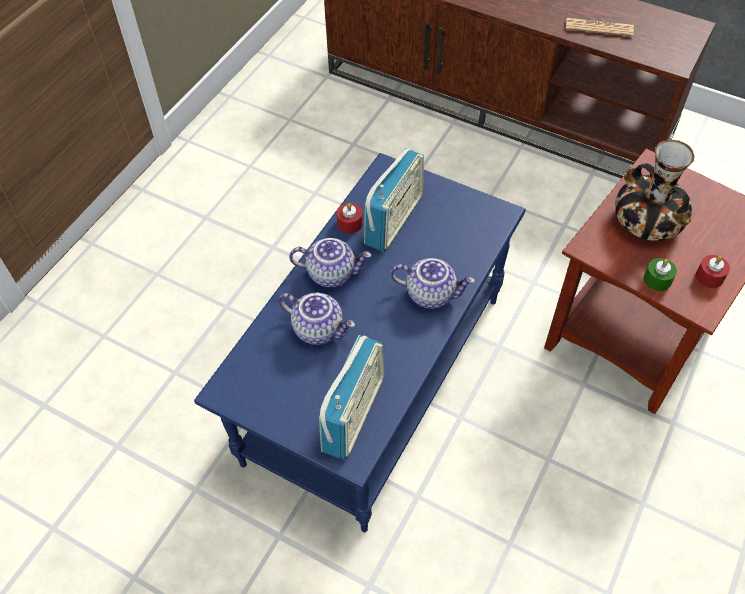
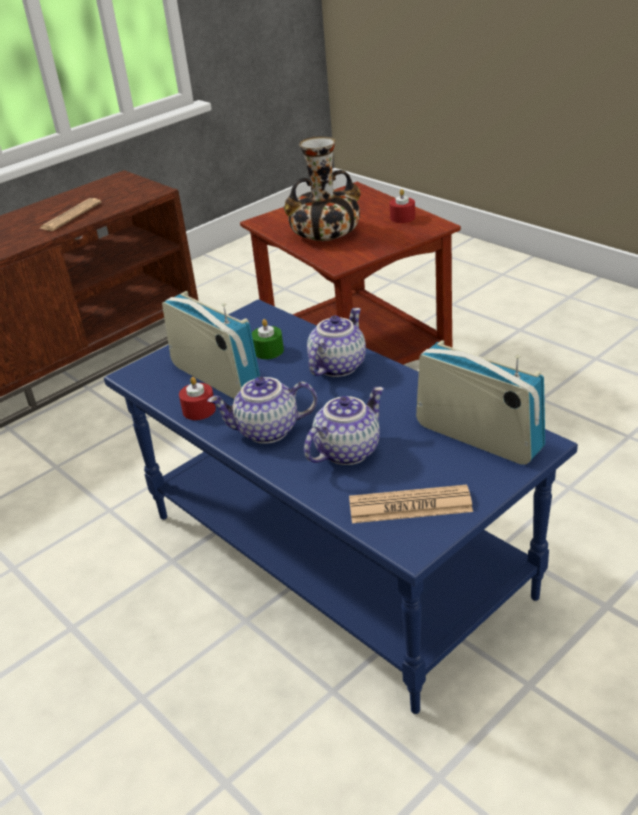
camera: 70 degrees left, 20 degrees down
(263, 382) = (410, 506): none -> newspaper
(332, 273) = (267, 432): teapot -> teapot turned 120 degrees counterclockwise
(657, 279) = (394, 238): green candle -> green candle (268, 351)

